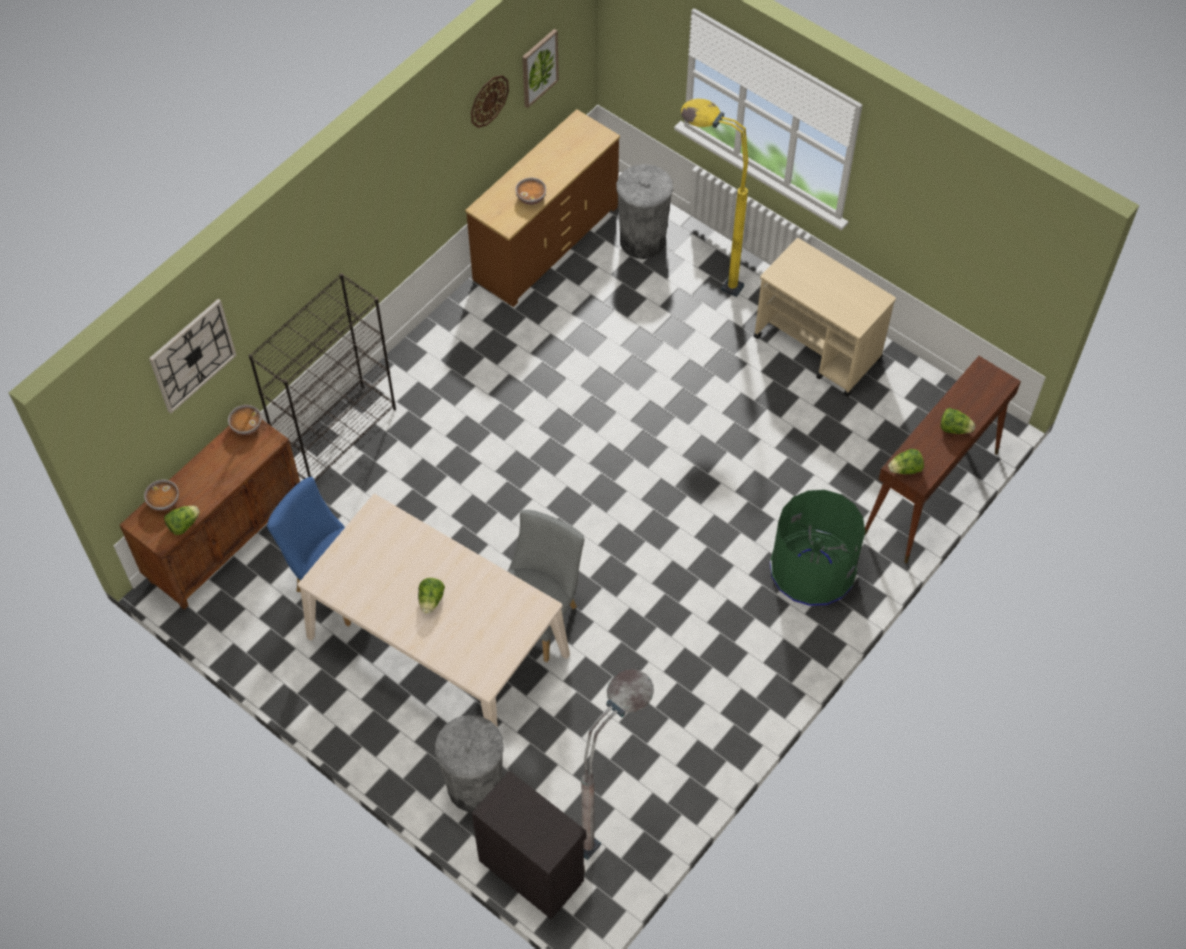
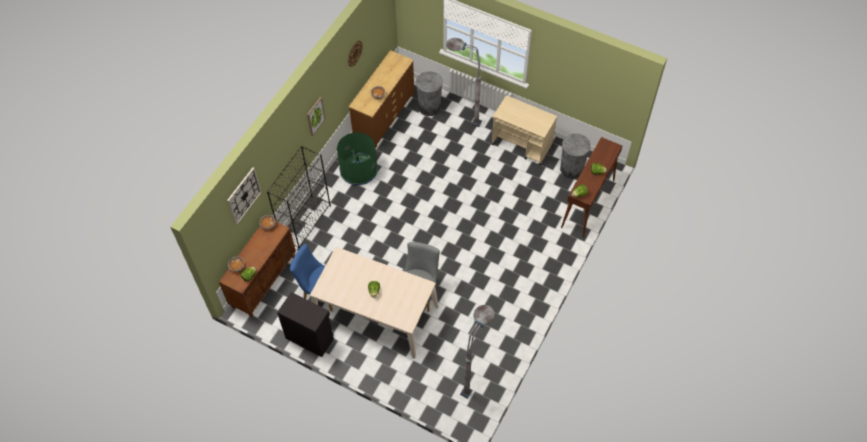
camera: 10 degrees left, 0 degrees up
(475, 786) = (408, 374): grey trash can -> grey trash can (571, 169)
(532, 869) = (443, 407): black cabinet -> black cabinet (310, 337)
(539, 67) = (373, 34): picture -> picture (315, 116)
(701, 273) = (460, 118): yellow floor lamp -> grey floor lamp
(812, 569) = (541, 247): green trash can -> green trash can (358, 169)

